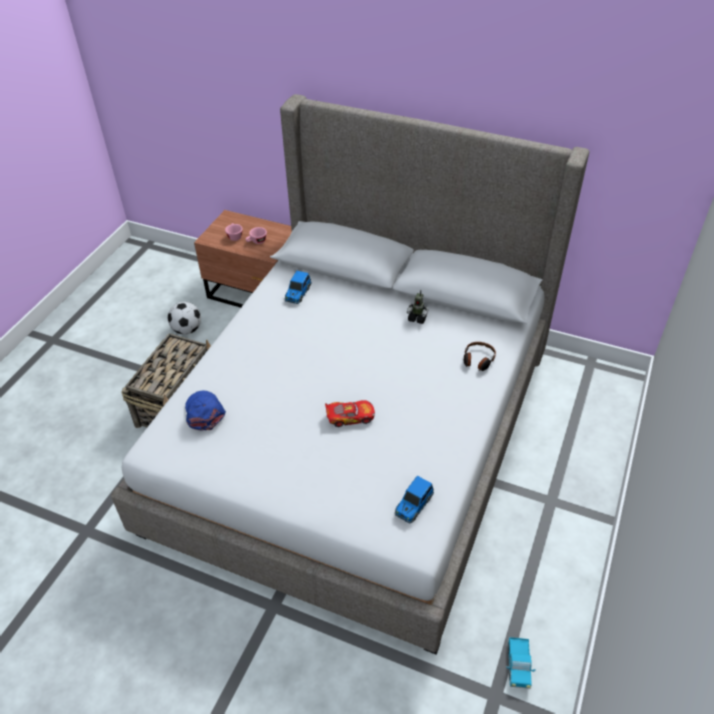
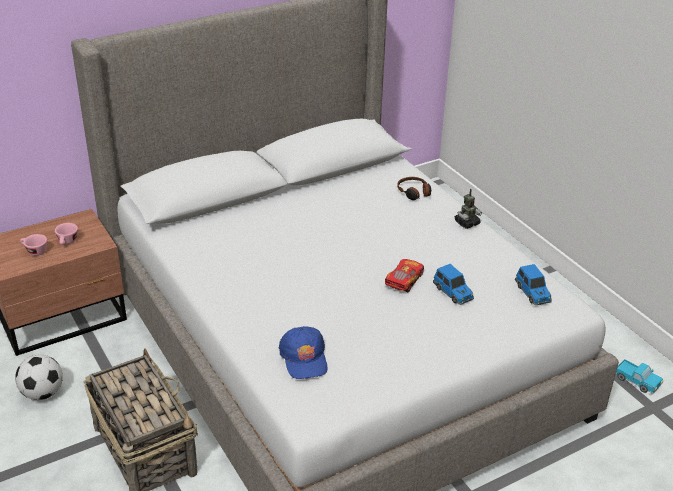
camera: 55 degrees left, 10 degrees down
(204, 412) = (304, 358): blue cap -> blue cap turned 120 degrees counterclockwise
(298, 294) = (211, 238): toy car -> toy car (453, 293)
(417, 318) = (330, 195): toy robot -> toy robot (467, 223)

